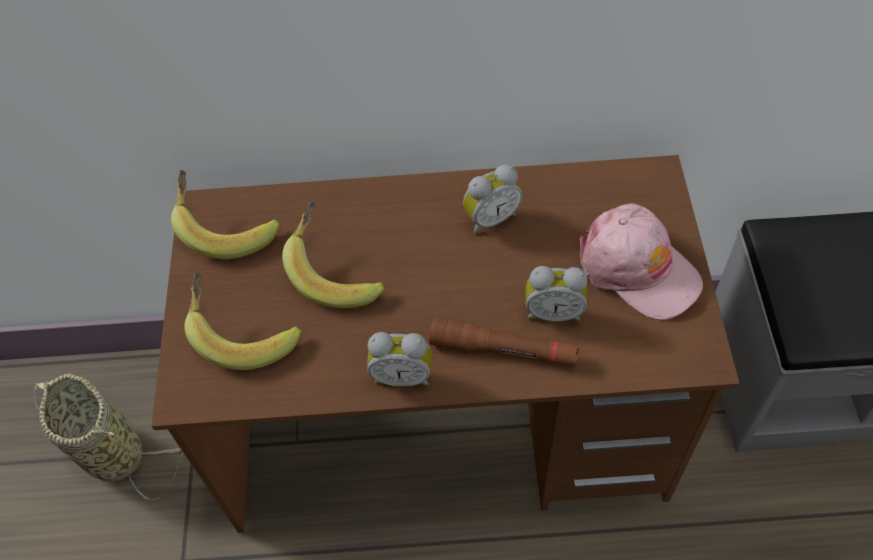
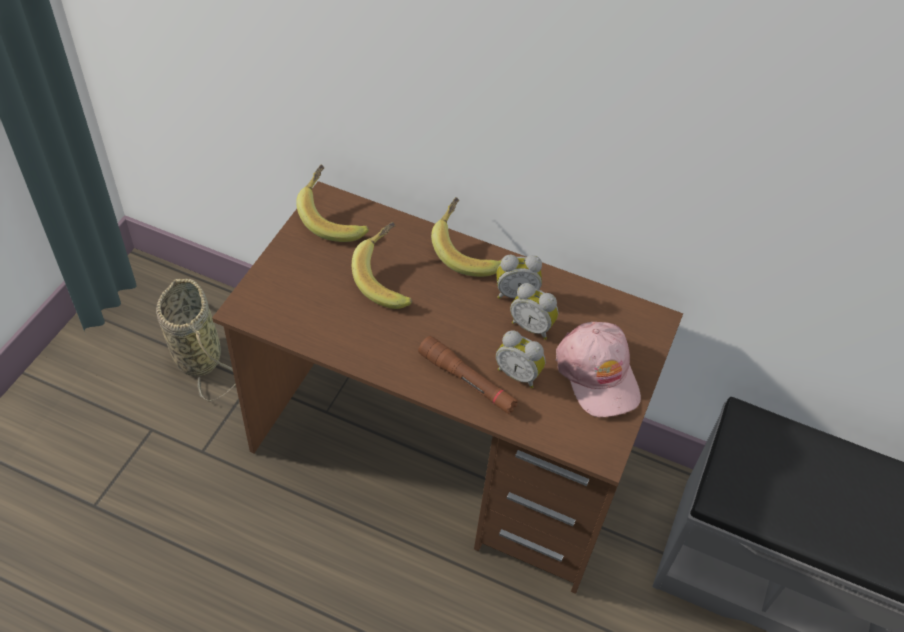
camera: 20 degrees right, 5 degrees down
(244, 332) = (304, 288): banana -> banana (467, 251)
(402, 375) = (389, 364): alarm clock -> alarm clock (532, 326)

